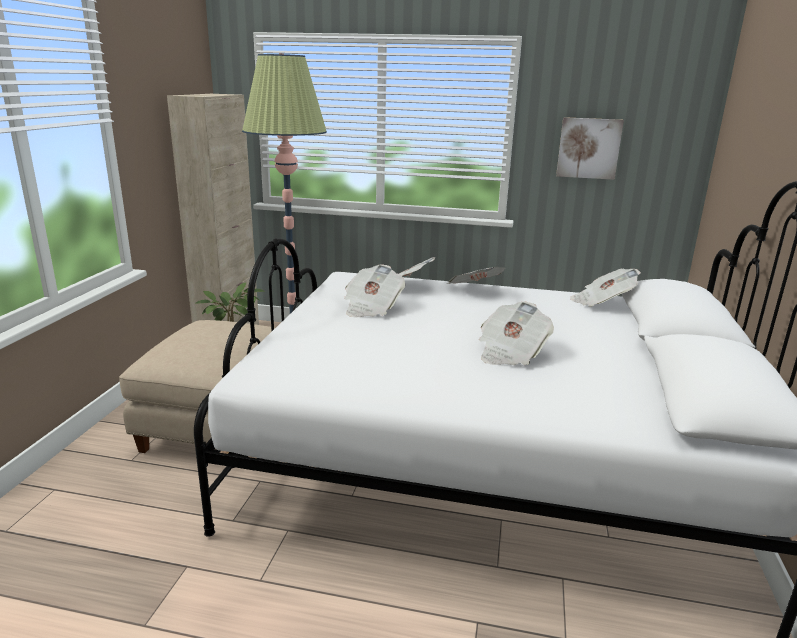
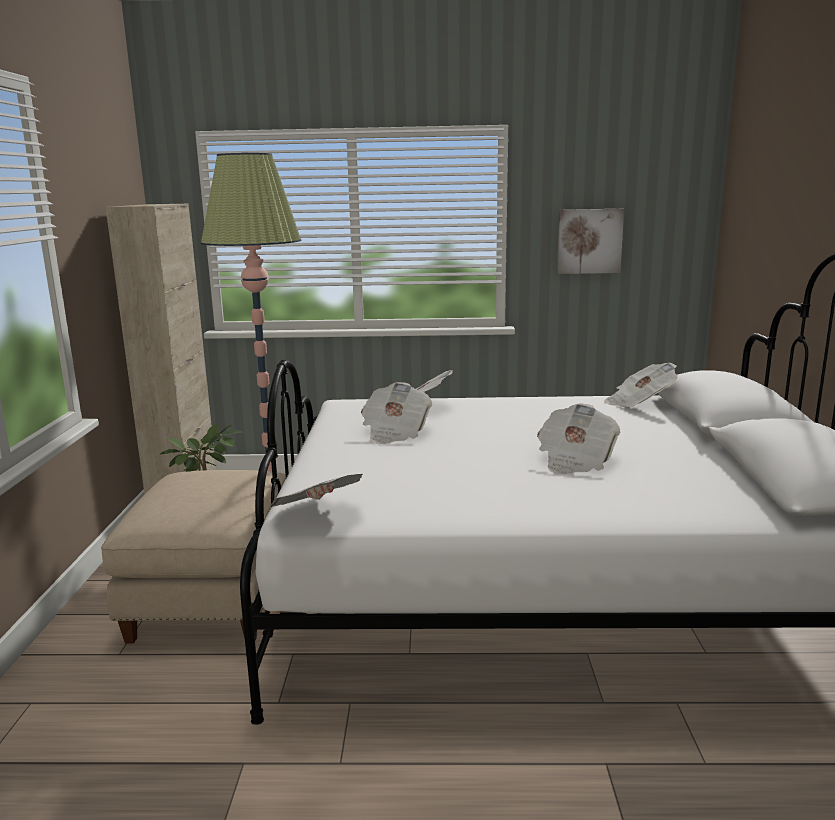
camera: 10 degrees left, 5 degrees down
(474, 290) = (498, 404): newspaper -> newspaper (317, 515)

